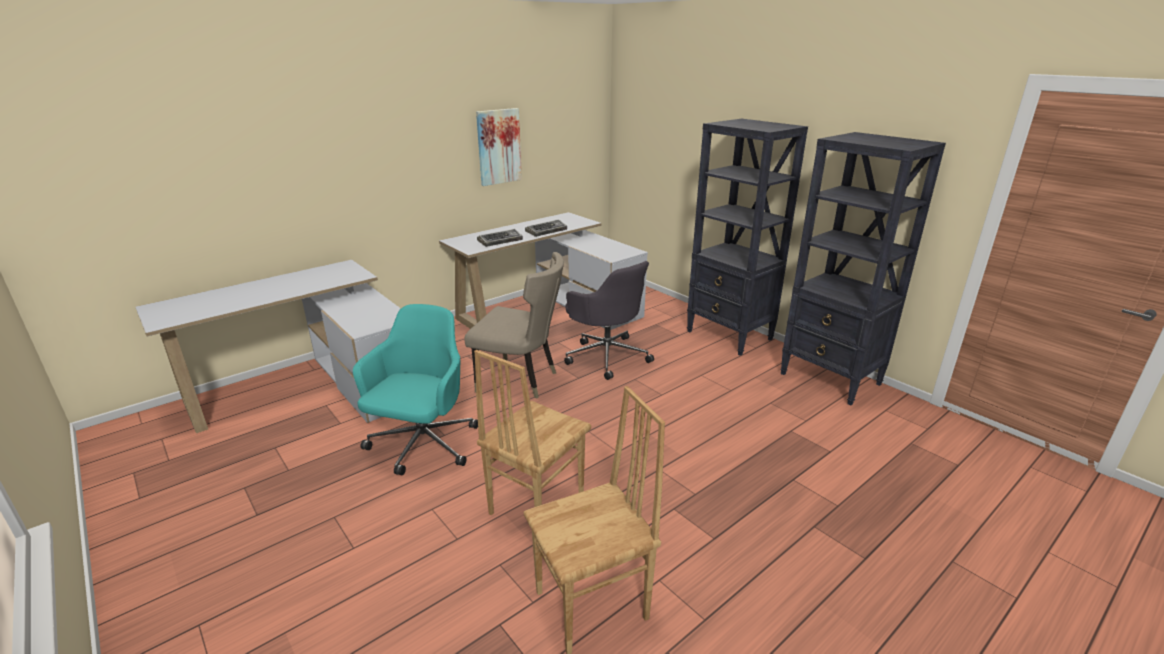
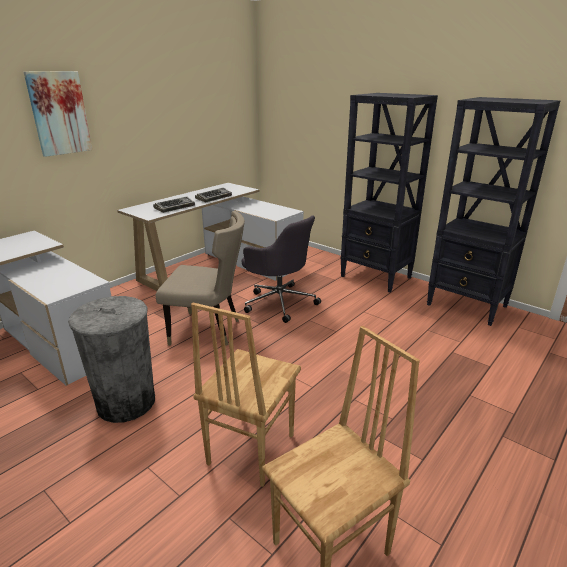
camera: 10 degrees left, 0 degrees up
(422, 445) = (126, 402): turquoise office chair -> grey trash can
(498, 146) = (165, 124): picture -> picture (59, 113)

